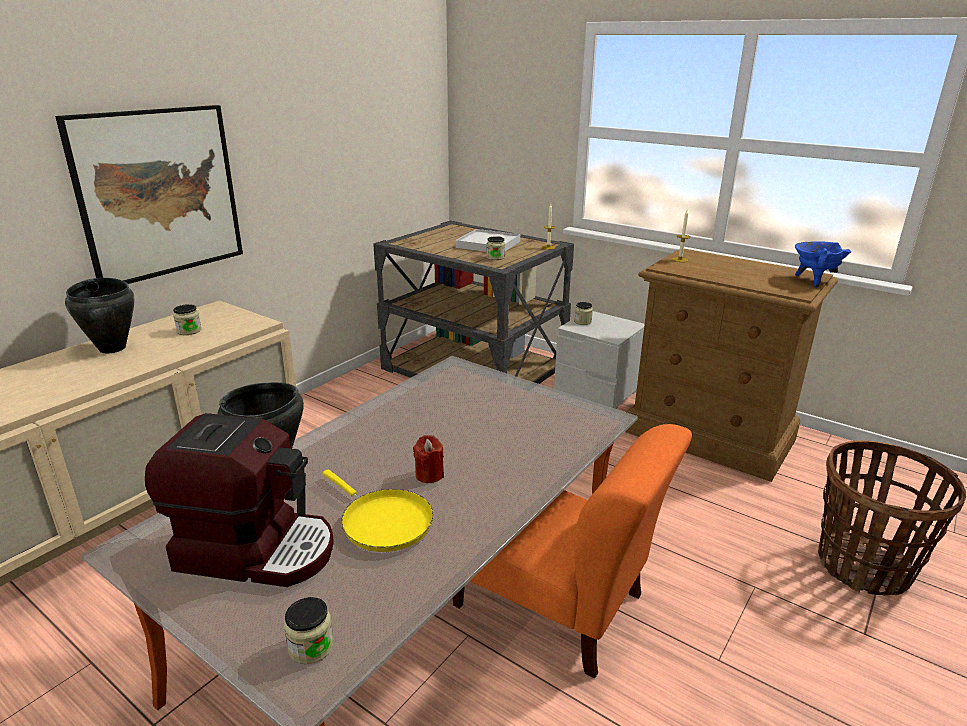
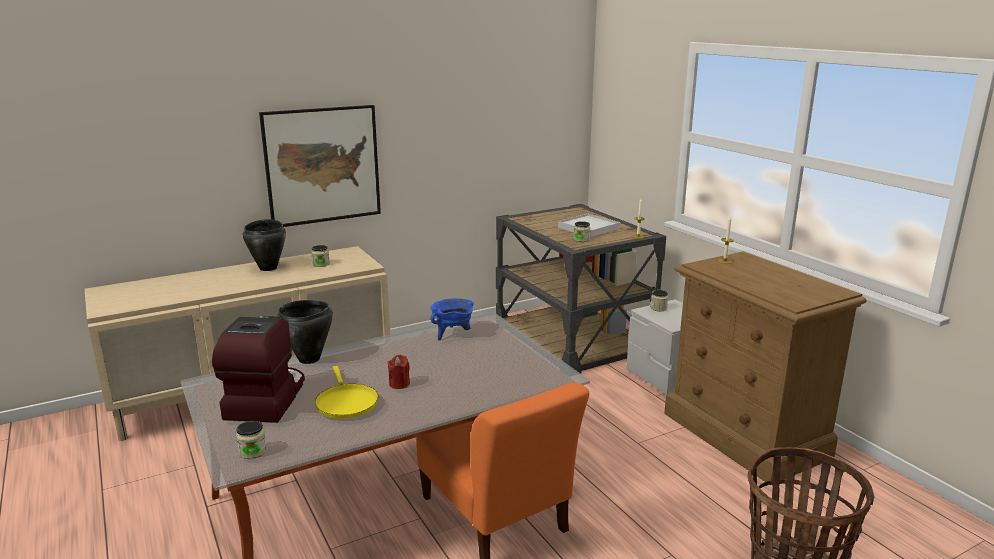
camera: 25 degrees right, 5 degrees down
(257, 549) = (265, 399): coffee machine -> coffee machine turned 120 degrees counterclockwise
(814, 281) = (830, 296): blue cooking pot -> blue cooking pot (453, 334)

